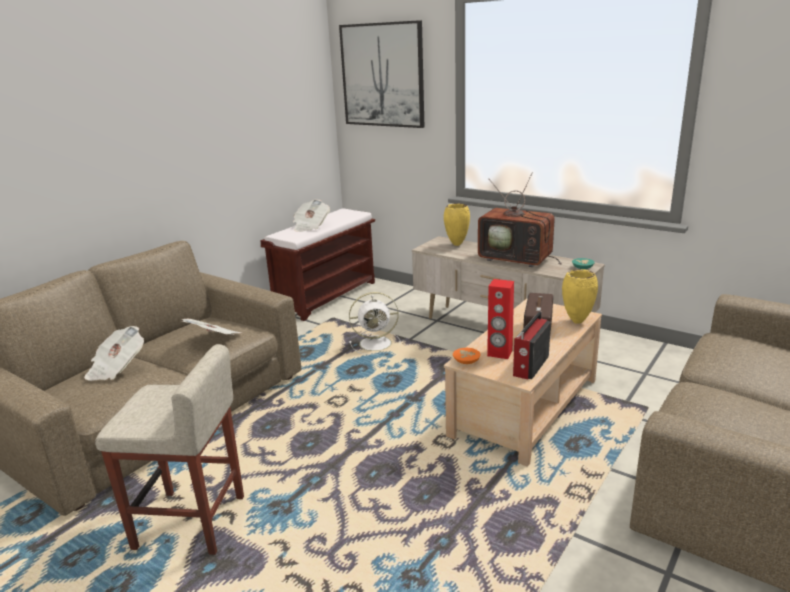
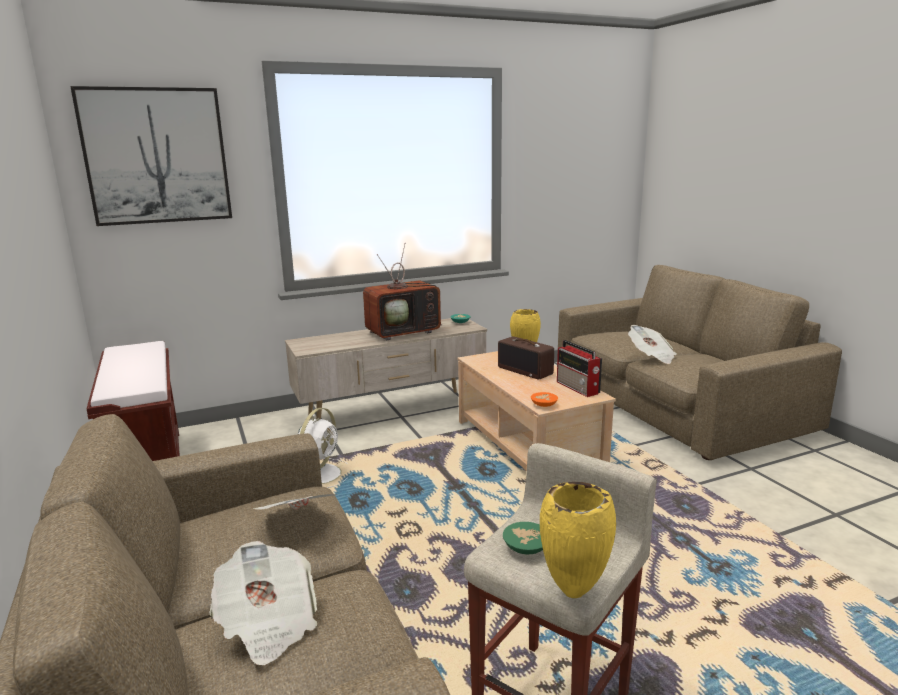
camera: 60 degrees left, 5 degrees down
(160, 398) = (524, 547): none -> green bowl
(310, 226) = (128, 372): newspaper -> newspaper (651, 356)
(456, 245) = (324, 340): yellow vase -> yellow vase (573, 593)
(499, 353) = (544, 391): red speaker -> none

